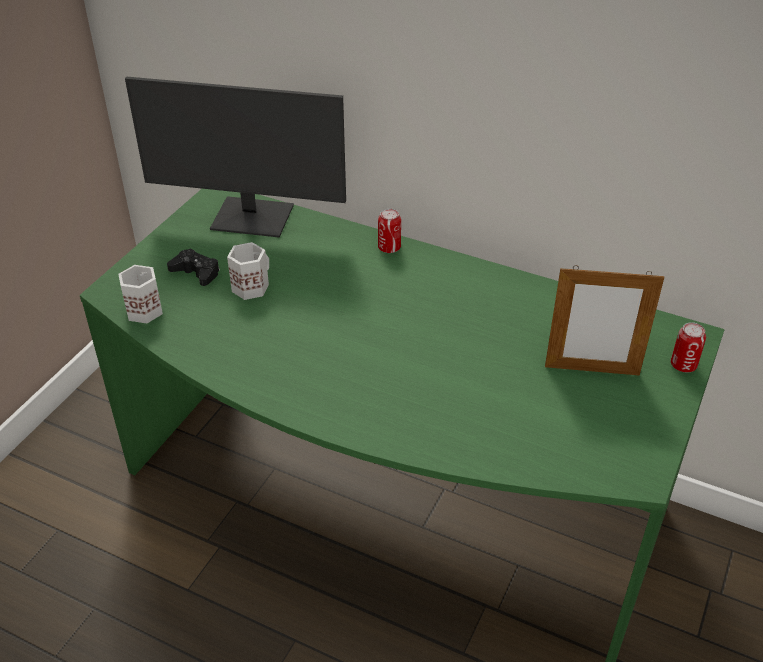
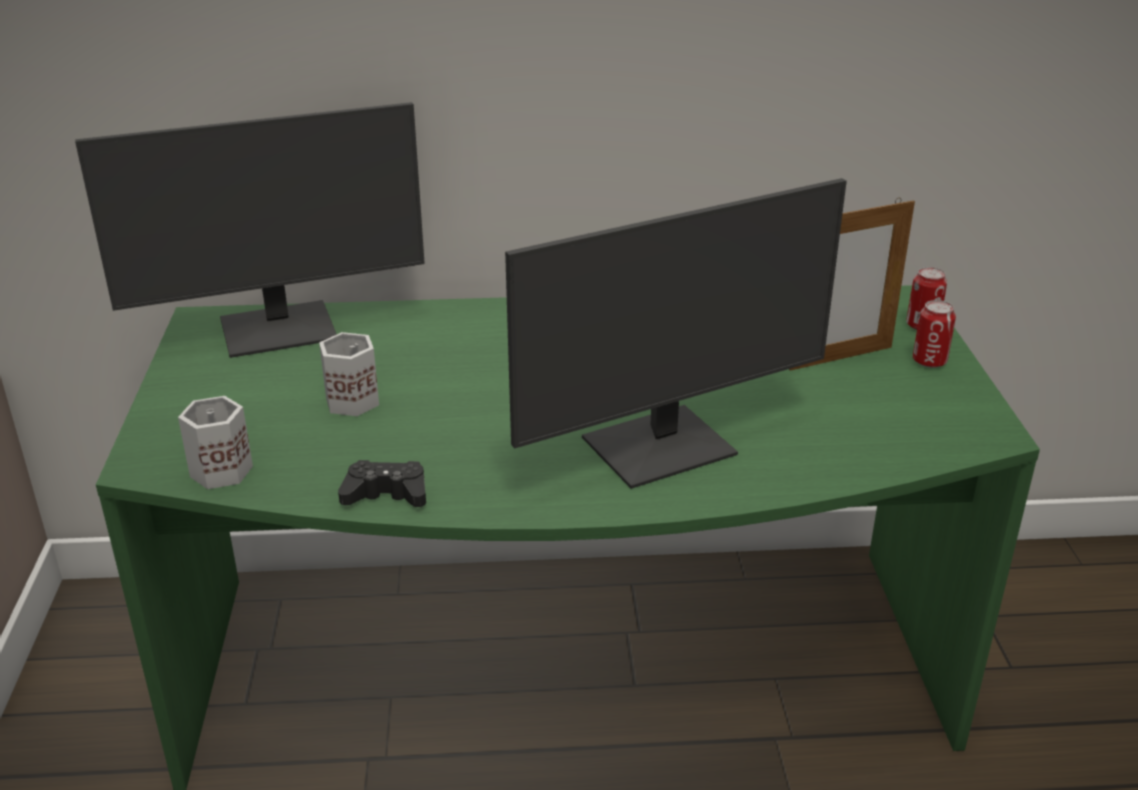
camera: 30 degrees left, 10 degrees down
(196, 272) = (256, 407): black game controller -> black game controller (386, 494)
(389, 248) = (493, 312): can -> can (929, 361)
(401, 395) = (662, 448): none -> monitor

